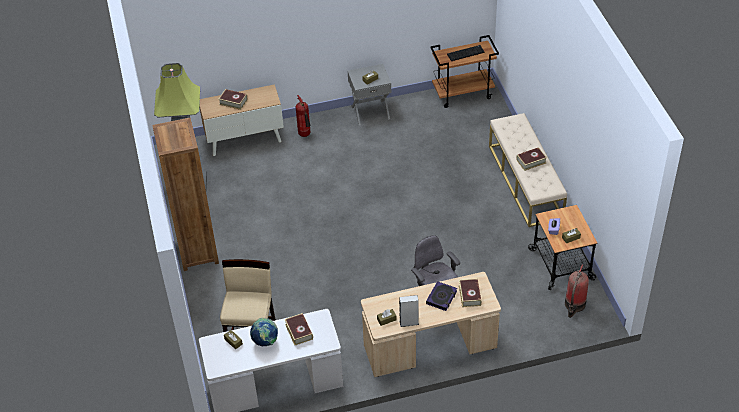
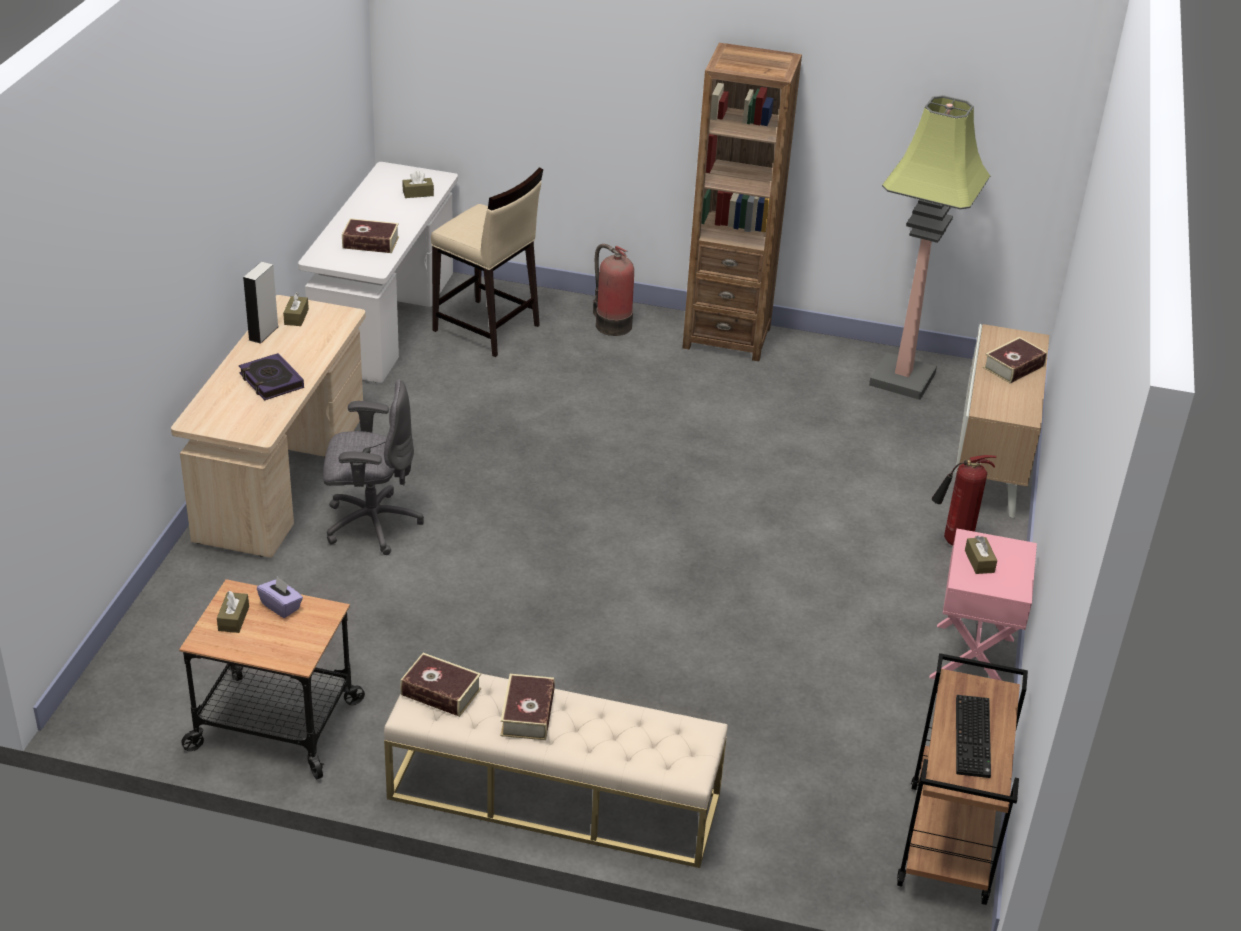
camera: 115 degrees right, 10 degrees down
(265, 341) = (387, 214): globe -> none
(370, 112) = (973, 658): grey nightstand -> pink nightstand
(470, 295) = (239, 410): book -> book (441, 692)
(574, 305) = (163, 688): fire extinguisher -> fire extinguisher (611, 324)

